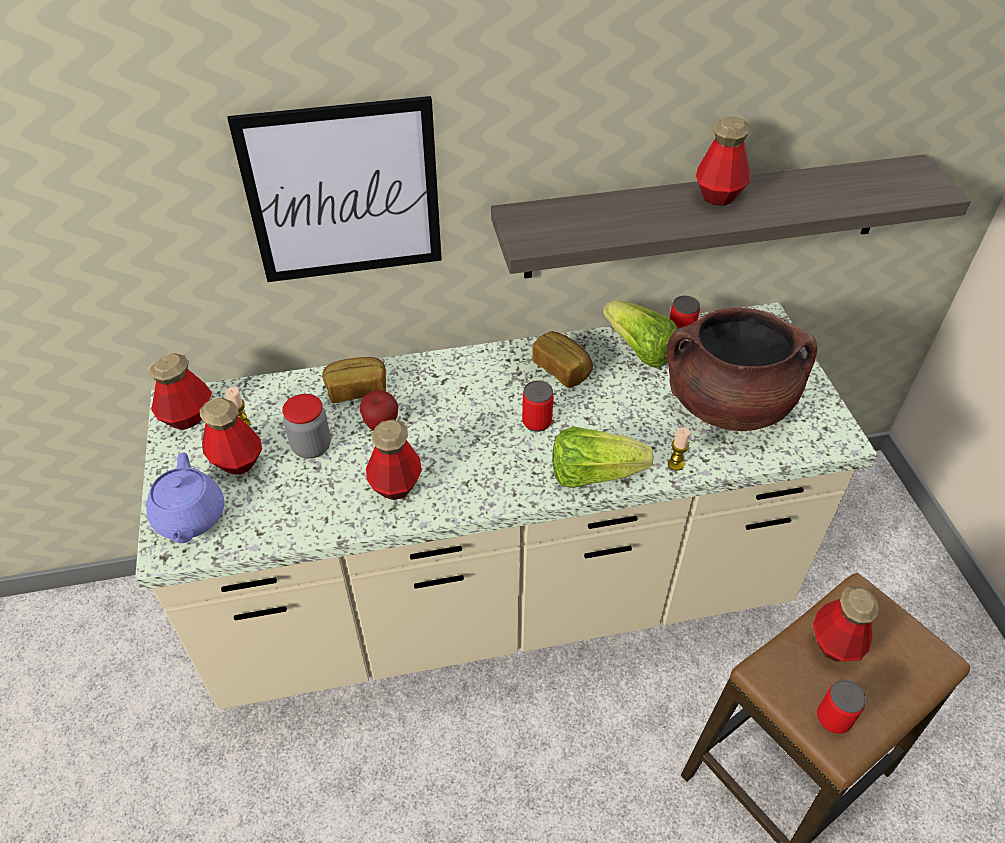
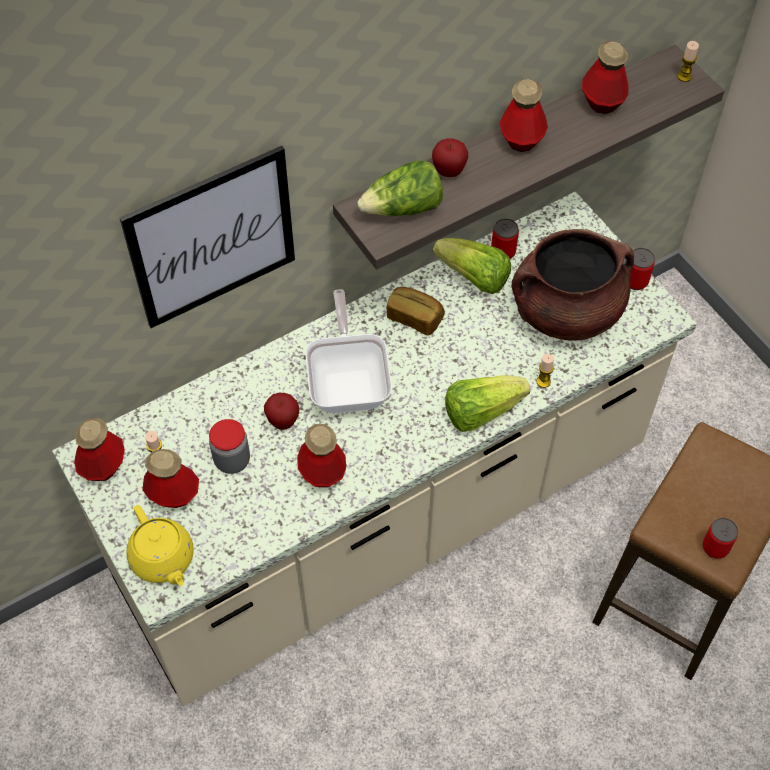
camera: 20 degrees left, 10 degrees up
(190, 518) = (163, 559): purple teapot -> yellow teapot
(357, 389) = (243, 392): bread -> none
(466, 409) = (349, 382): none -> frying pan
(537, 422) = (414, 376): can -> can (635, 281)
(562, 224) = (403, 208): none -> lettuce
(626, 205) = (449, 171): none -> apple
(835, 643) = (700, 487): bottle -> bottle (602, 101)
(925, 181) = (684, 76): none -> candle

